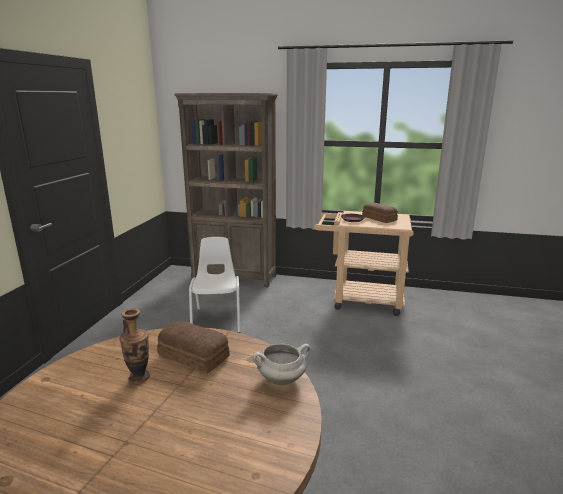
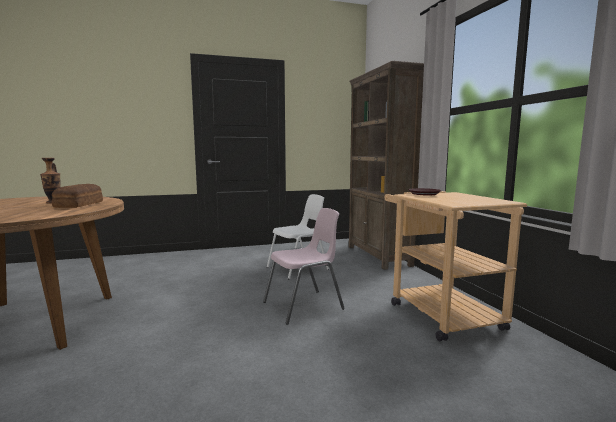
camera: 60 degrees right, 10 degrees down
(282, 379) = (39, 216): white cooking pot -> none
(307, 343) = (304, 306): none -> pink chair
(379, 218) = (462, 198): bread -> none

